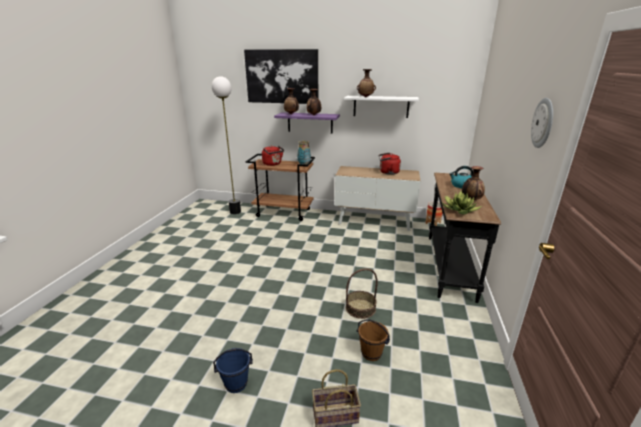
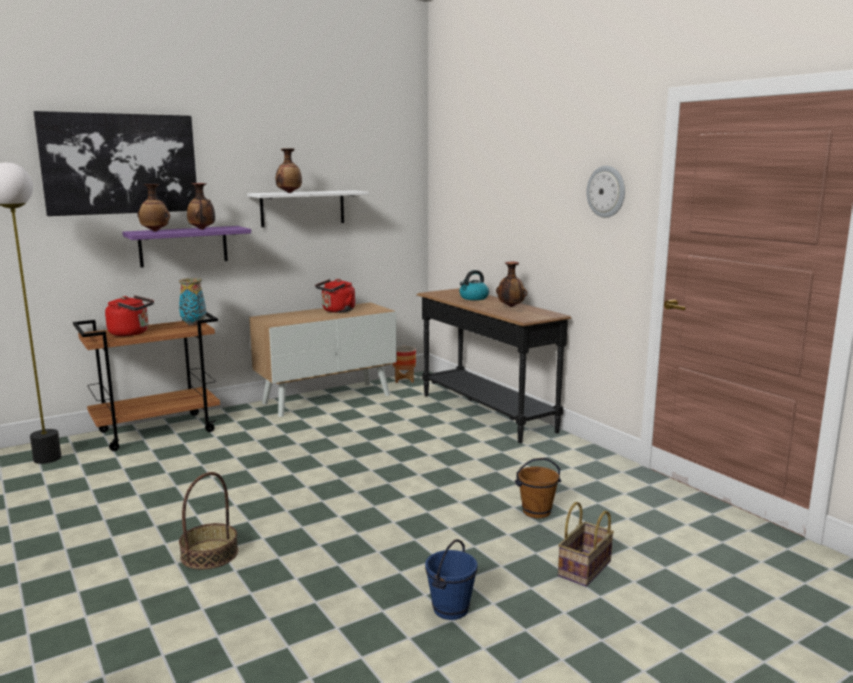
camera: 45 degrees left, 10 degrees down
(360, 308) = (462, 484): basket -> basket (209, 554)
(459, 210) = (520, 316): potted plant -> none

